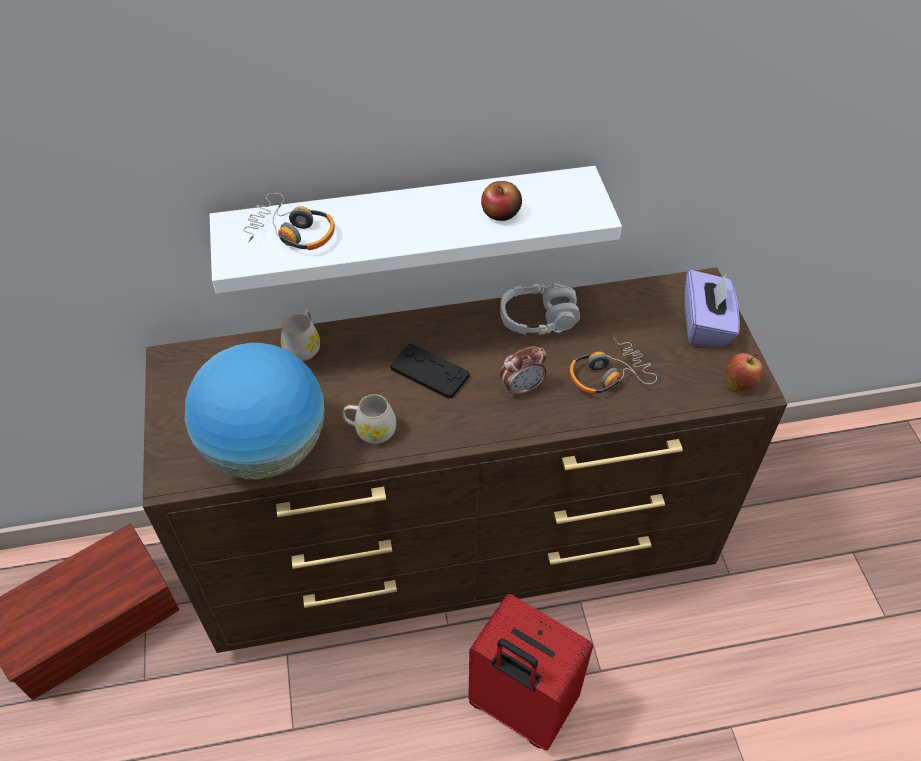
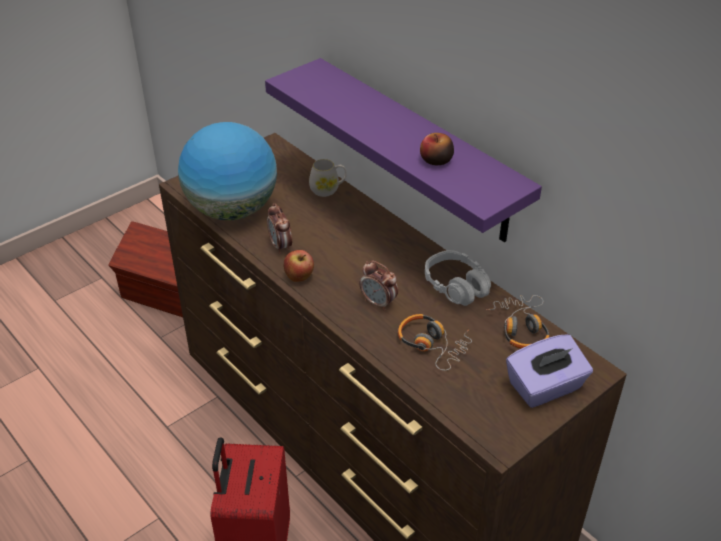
camera: 60 degrees right, 10 degrees down
(292, 233) = (330, 90): headphones -> headphones (520, 328)
(370, 430) = (281, 246): white mug -> alarm clock
(409, 227) = (418, 150): white shelf -> purple shelf
(429, 372) = (354, 252): black game controller -> none
(739, 384) = (495, 431): apple -> apple (299, 278)

